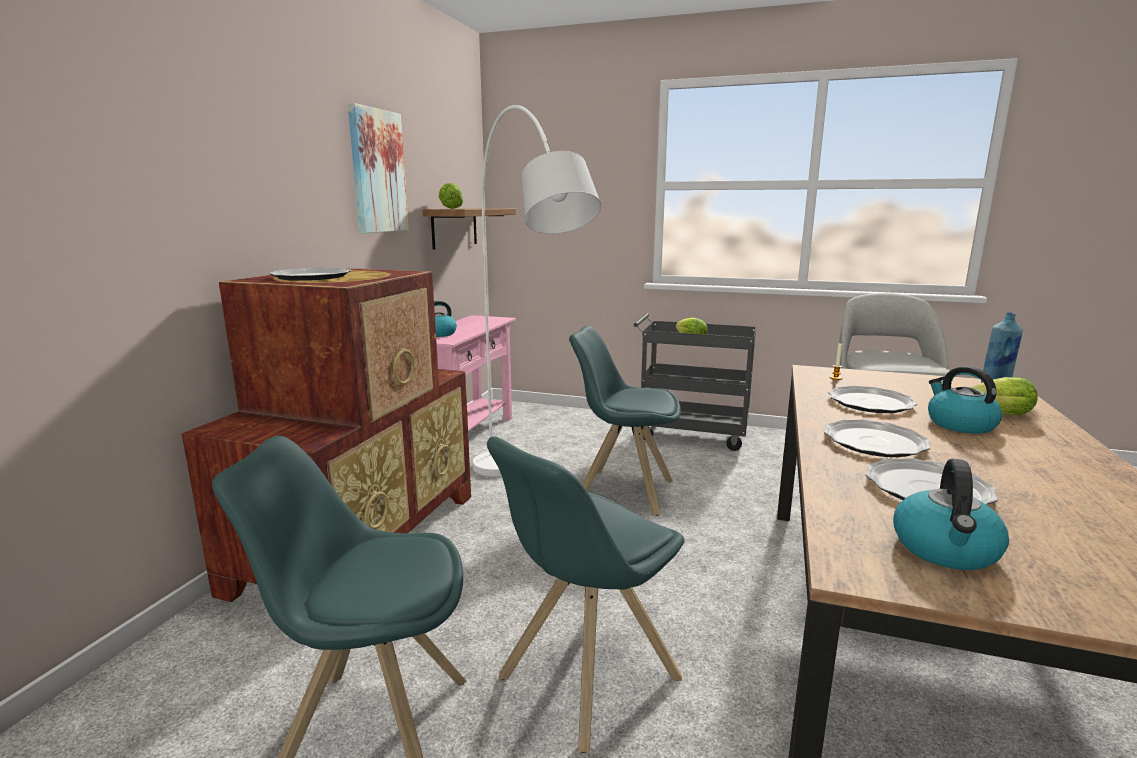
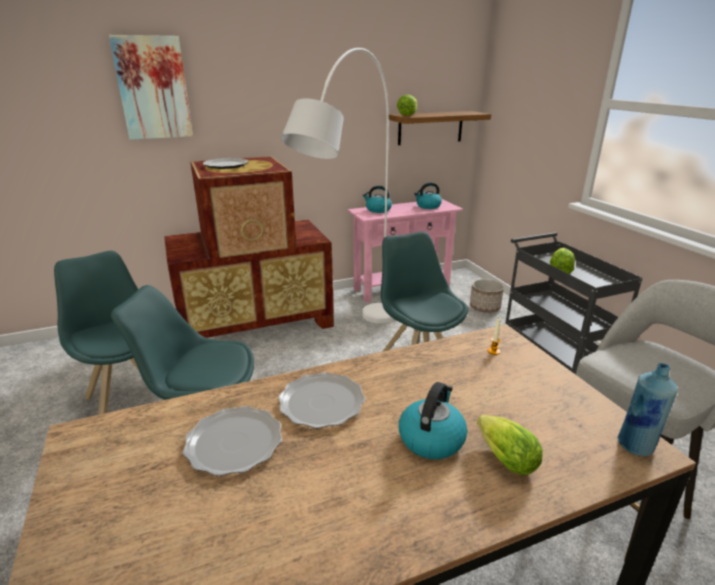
camera: 50 degrees right, 10 degrees up
(377, 171) = (338, 89): picture -> picture (153, 88)
(574, 422) = (485, 307): none -> planter
(870, 403) = (434, 382): plate -> none
(945, 550) = (123, 465): kettle -> kettle (428, 206)

